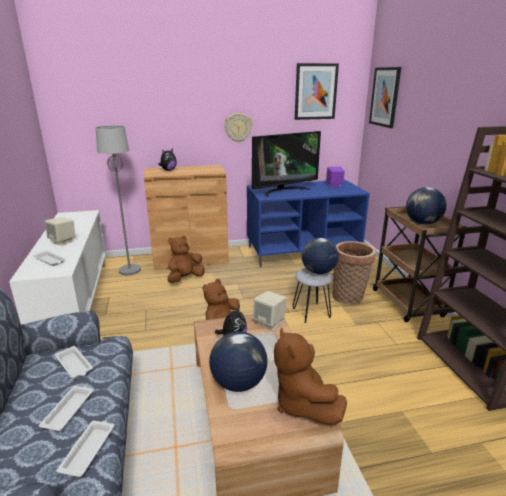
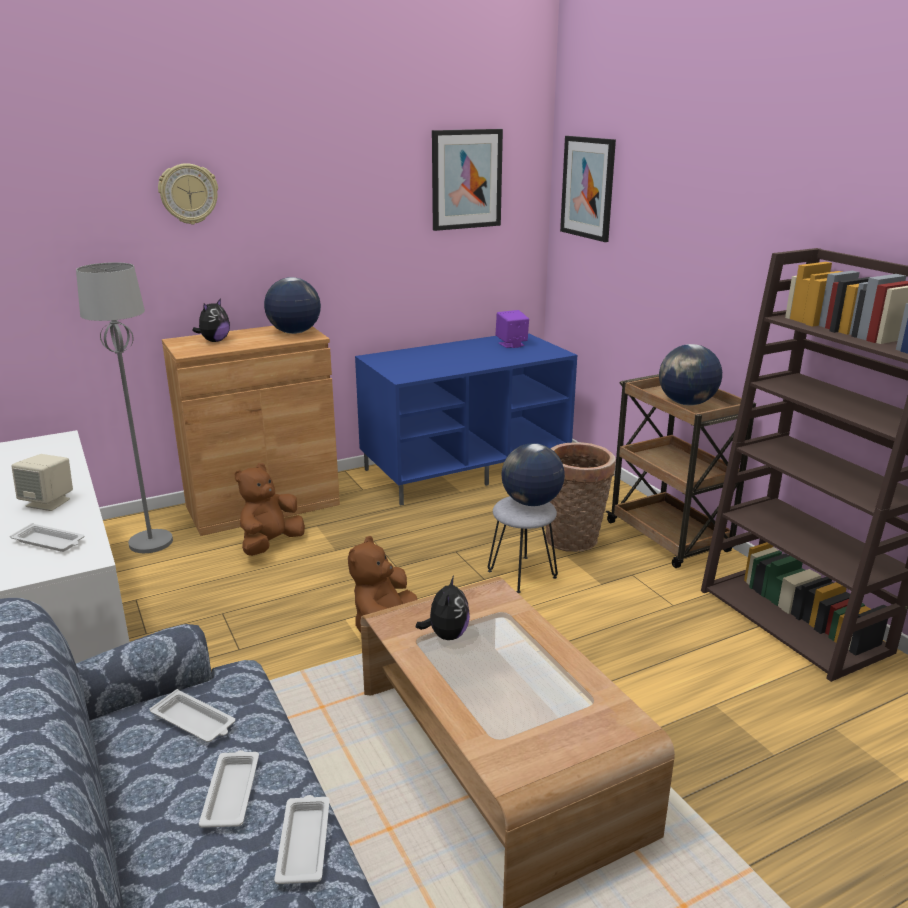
camera: 15 degrees left, 0 degrees up
(238, 127) = (334, 250): wall clock -> wall clock (188, 194)
(238, 383) = (489, 700): globe -> globe (294, 332)
(269, 323) = (492, 598): beige speaker -> none
(284, 190) = (429, 361): television -> none
(302, 404) = (599, 712): brown plush toy -> none

